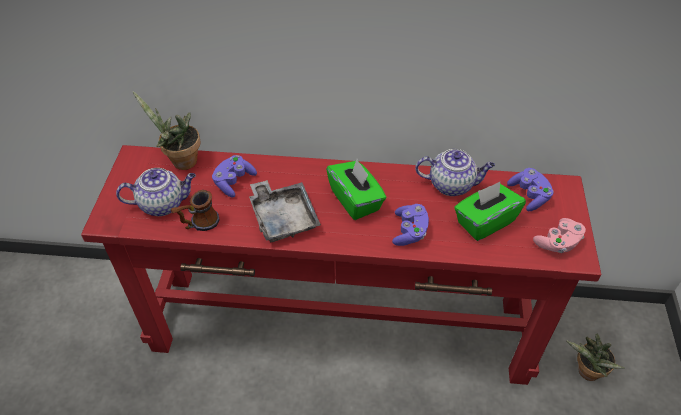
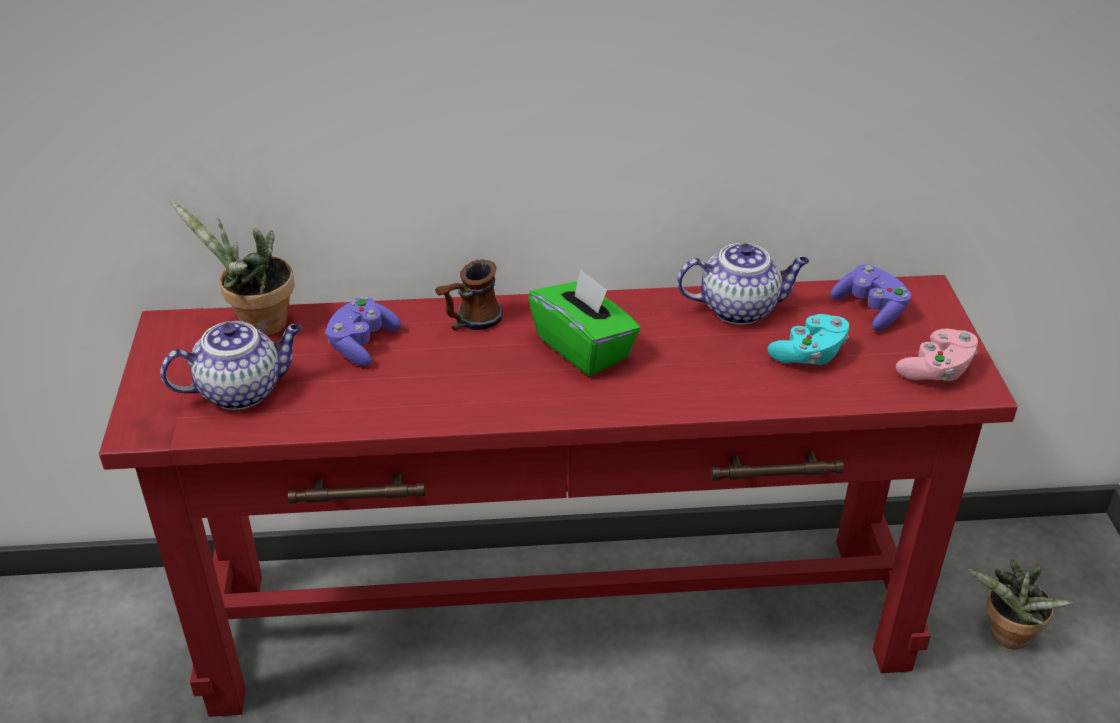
camera: 10 degrees left, 10 degrees down
(198, 224) = (315, 413): mug -> mug (469, 322)
(283, 217) = (464, 386): grey tray -> none
(409, 231) = (688, 382): purple game controller -> none
(484, 222) = (809, 355): green tissue box -> turquoise game controller

